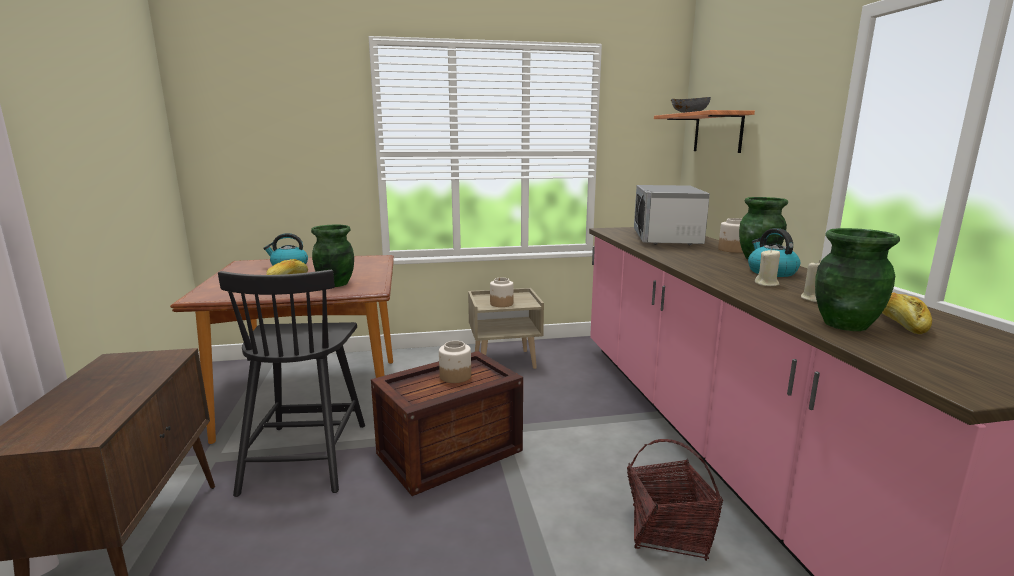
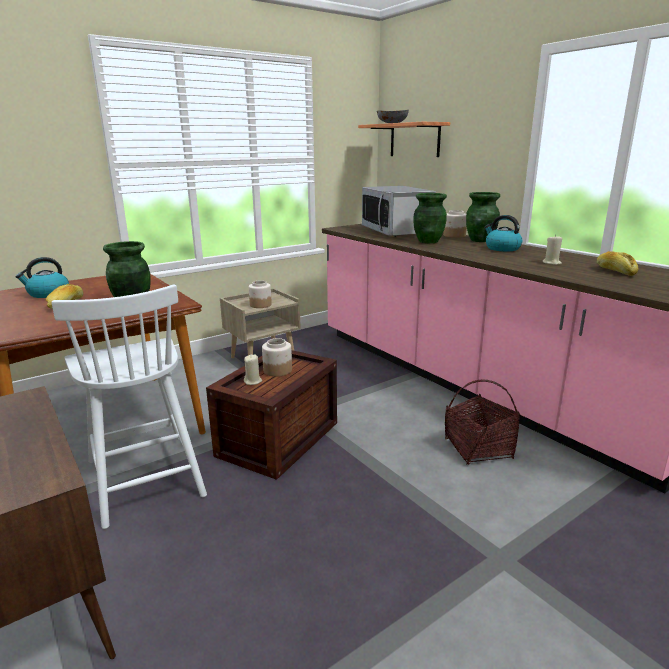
camera: 25 degrees left, 5 degrees up
(306, 455) = (145, 476): black chair -> white chair
(766, 284) = (511, 256): beige candle -> beige candle (253, 381)
(844, 324) = (589, 275): green vase -> green vase (428, 241)

